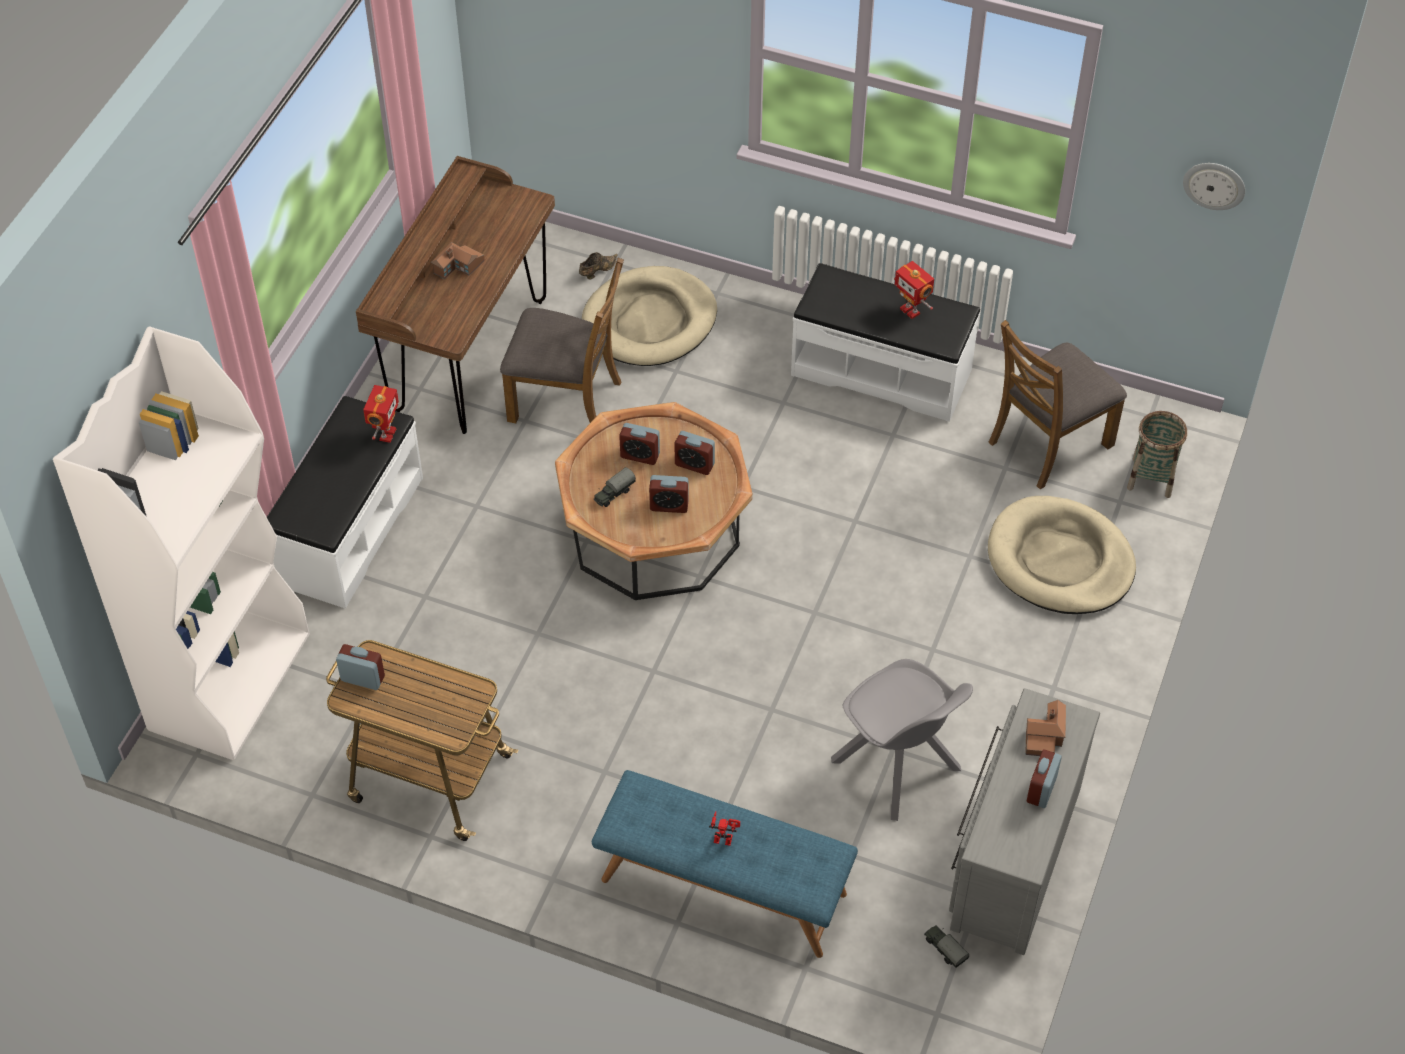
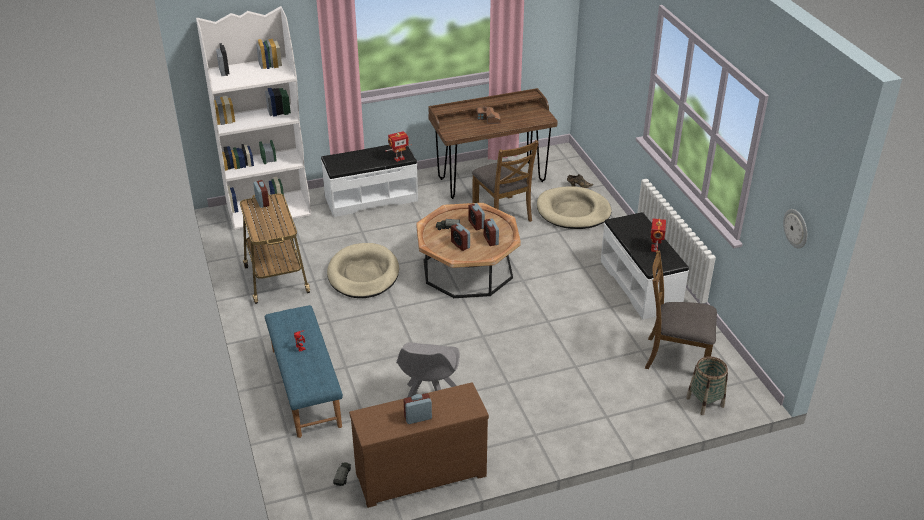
camera: 50 degrees right, 15 degrees down
(1011, 856) = (420, 472): grey dresser -> brown dresser
(1044, 735) = (451, 402): toy house -> none
(1060, 561) = (612, 397): beige dog bed -> beige dog bed (363, 274)

